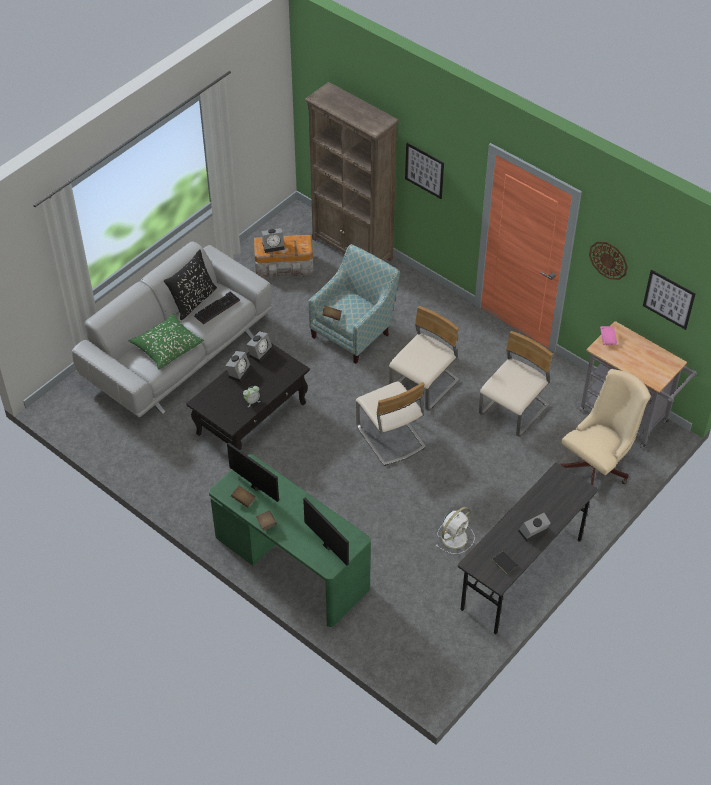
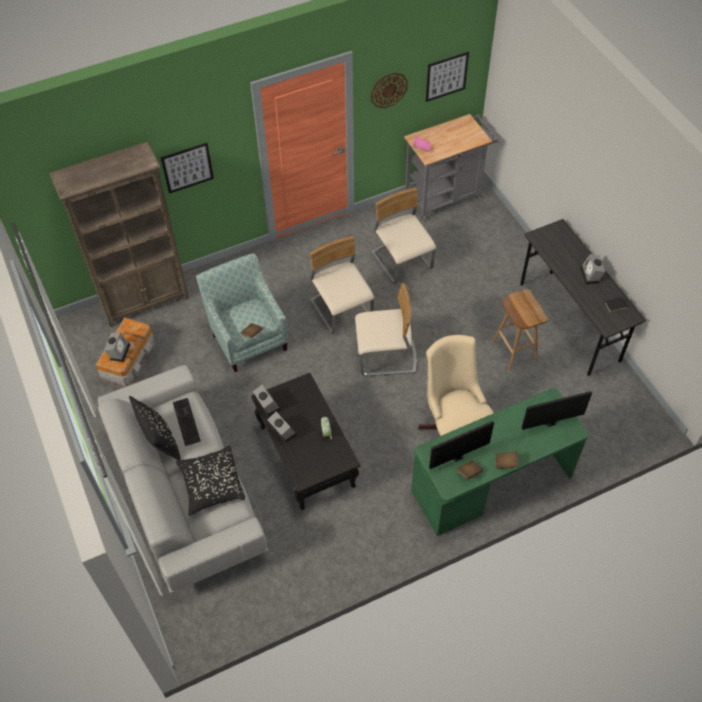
camera: 65 degrees left, 5 degrees up
(167, 347) = (211, 484): green pillow -> black pillow
(455, 537) = (513, 351): white fan -> brown stool
(598, 466) = (483, 232): beige office chair -> beige office chair (452, 426)

